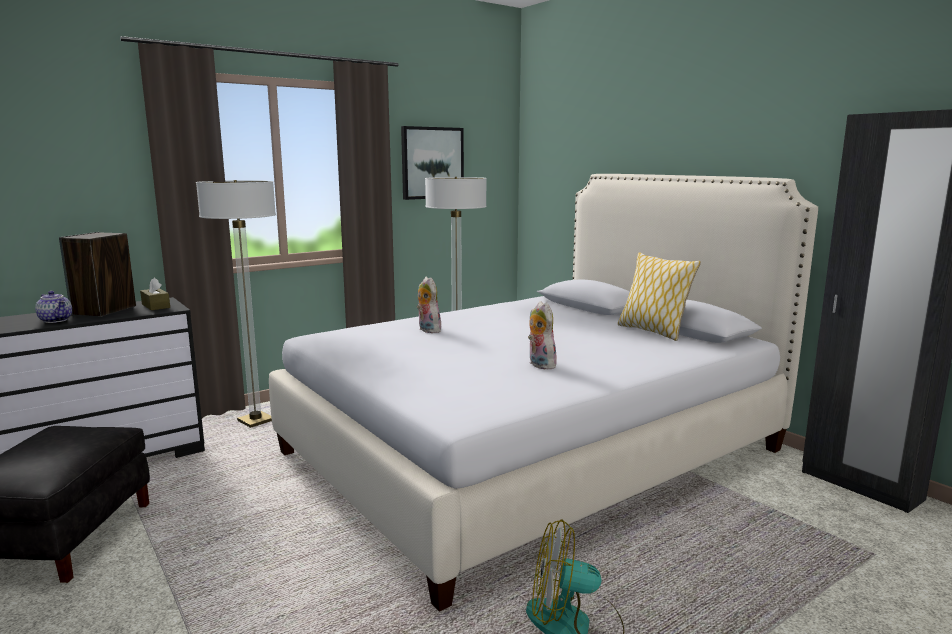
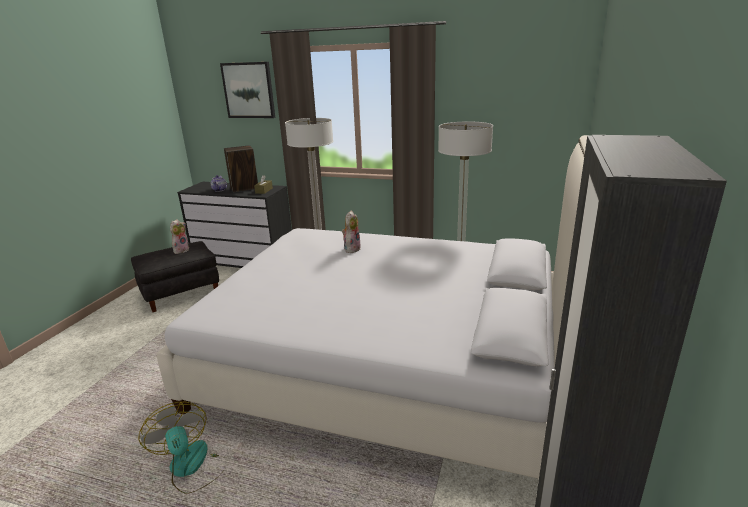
camera: 55 degrees right, 10 degrees up
(432, 163) = (485, 105): picture -> picture (249, 90)
(539, 365) = (318, 304): plush toy -> plush toy (181, 250)
(653, 331) = (474, 317): pillow -> none

